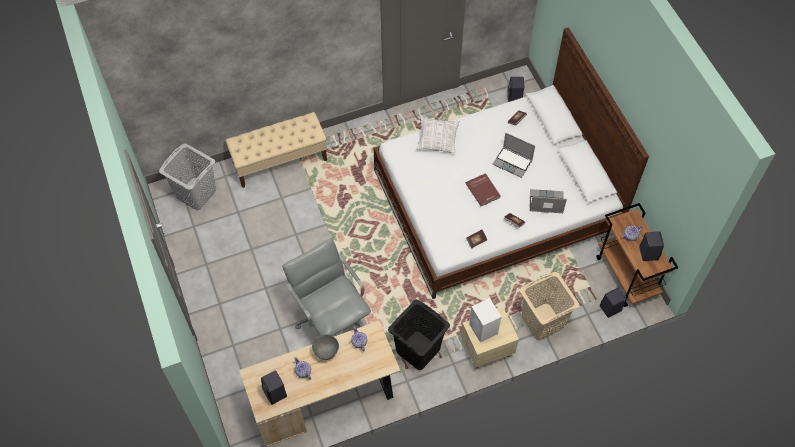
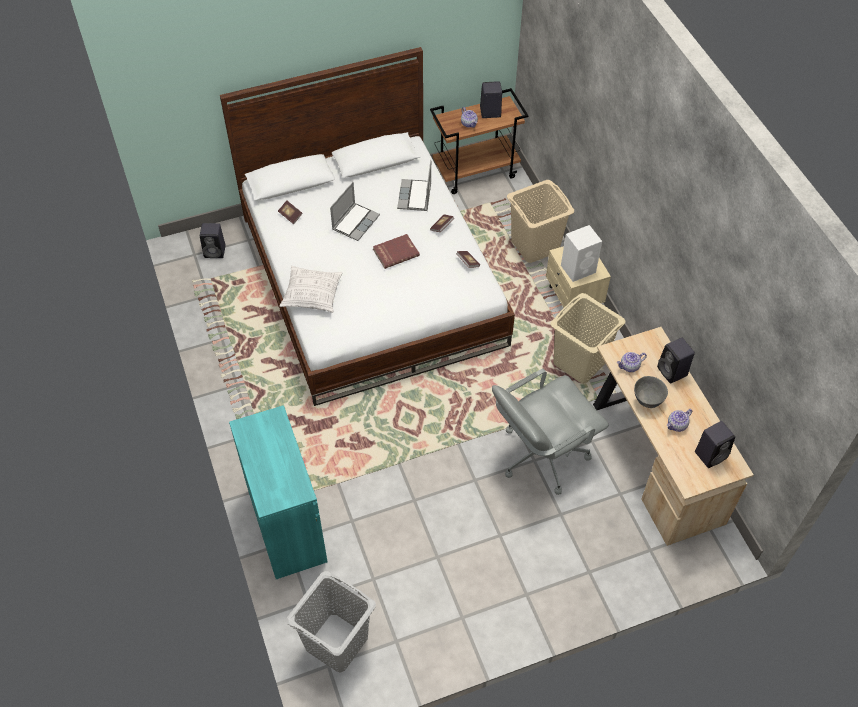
camera: 90 degrees left, 5 degrees down
(280, 161) = (286, 525): beige bench -> turquoise cabinet
(417, 350) = (579, 362): black laundry basket -> beige laundry basket
(610, 309) = (517, 189): black speaker -> black speaker (673, 372)

